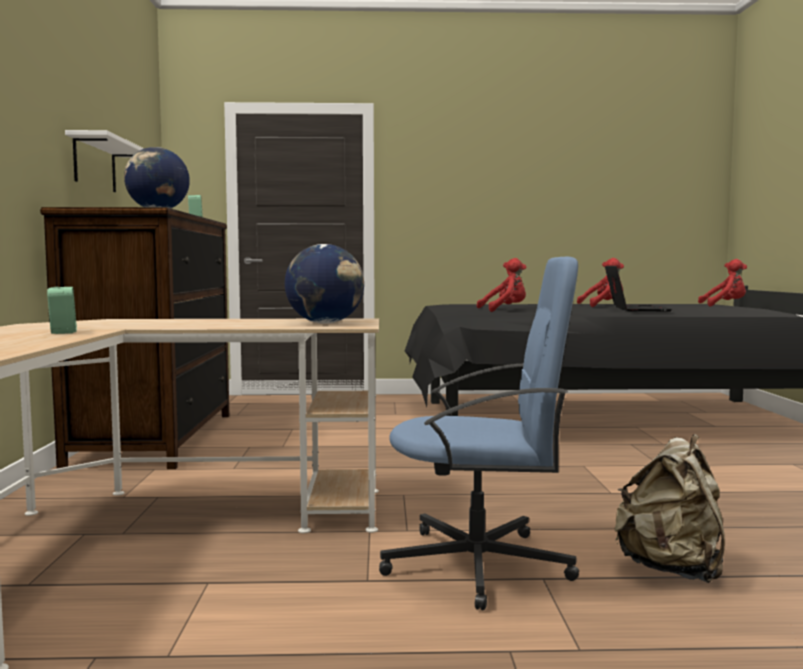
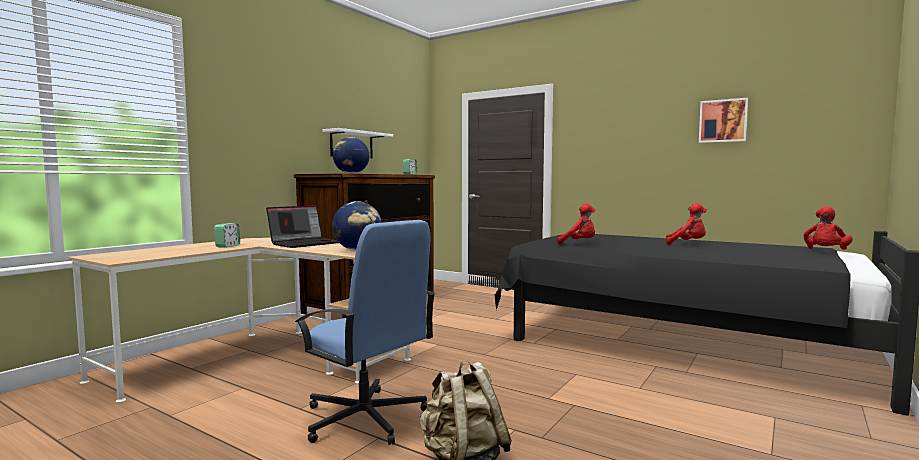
camera: 35 degrees right, 0 degrees up
(583, 169) = (723, 121): none -> picture
(635, 309) = (686, 250): laptop -> laptop (305, 243)
(725, 305) = (825, 252): red plush toy -> red plush toy turned 90 degrees clockwise

